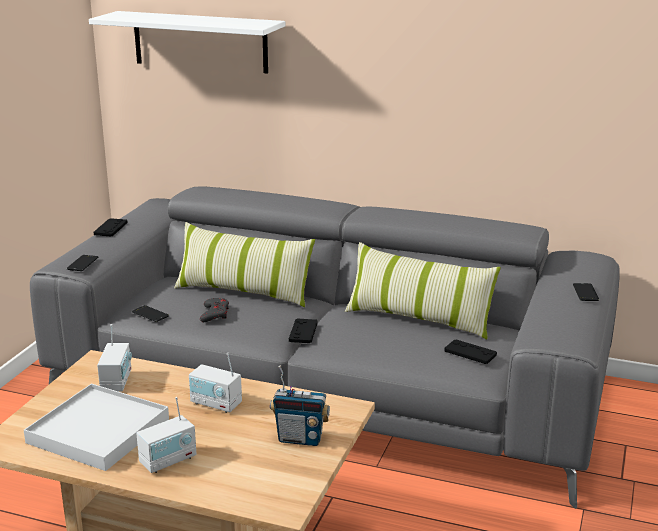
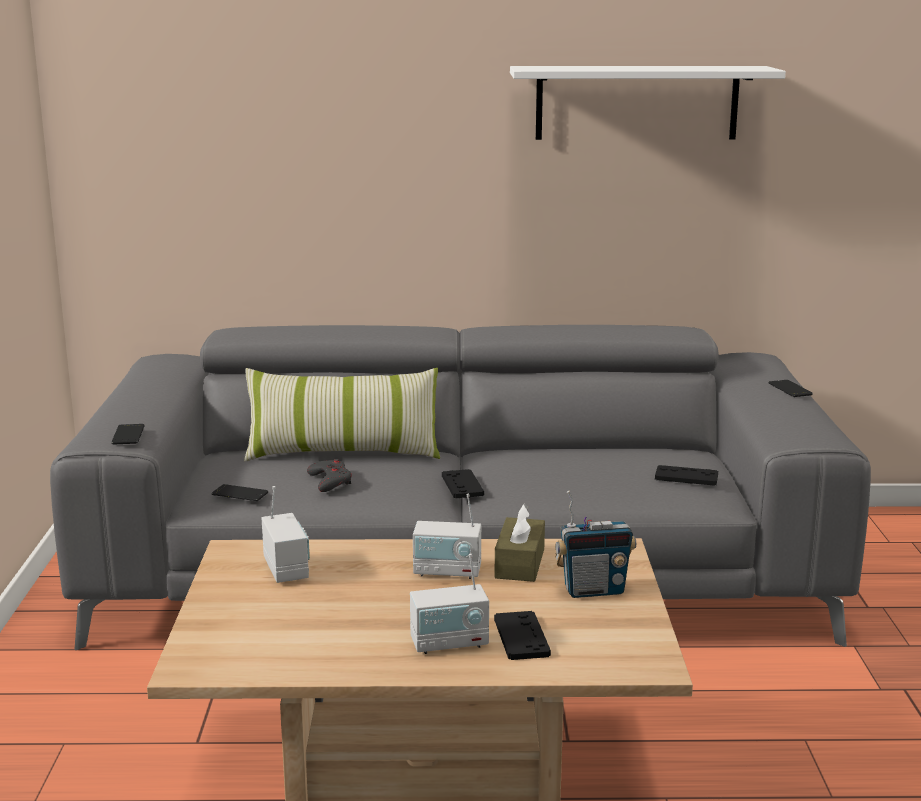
camera: 20 degrees left, 5 degrees down
(98, 431) = (318, 628): white tray -> none
(110, 228) = (126, 392): black game controller -> black game controller (521, 637)
(168, 460) = (449, 643): radio -> radio turned 45 degrees clockwise
(200, 42) = (214, 128): white shelf -> white shelf (636, 102)
(269, 407) = (520, 563): none -> brown tissue box
(419, 318) = (591, 452): pillow -> none

